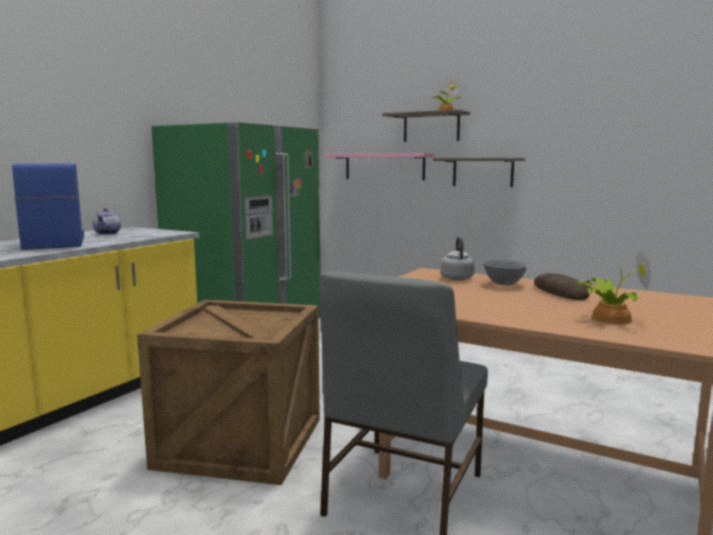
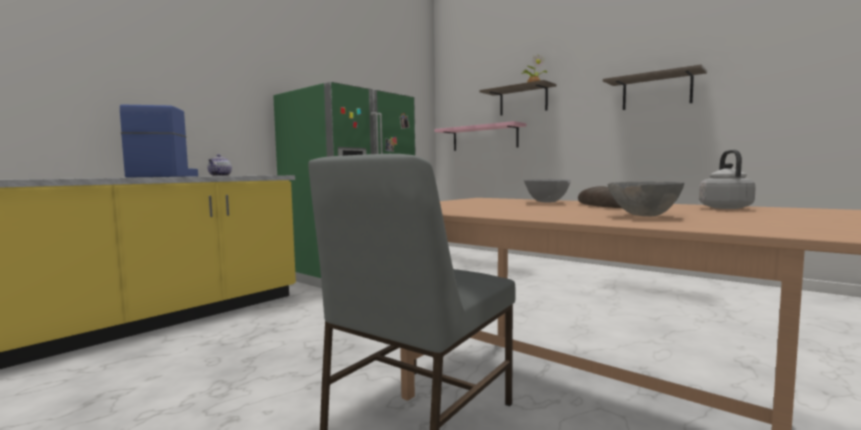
camera: 10 degrees right, 5 degrees down
(239, 441) = (289, 355): crate -> none
(456, 278) = (502, 200): grey kettle -> grey kettle (724, 207)
(482, 172) = (569, 136): shelf -> shelf (656, 92)
(608, 318) = (643, 216): potted plant -> grey bowl

